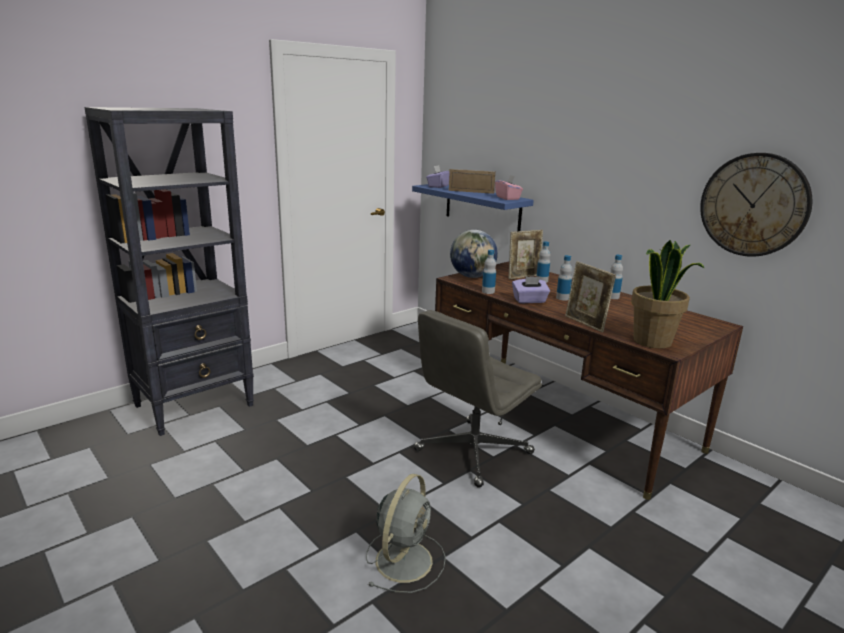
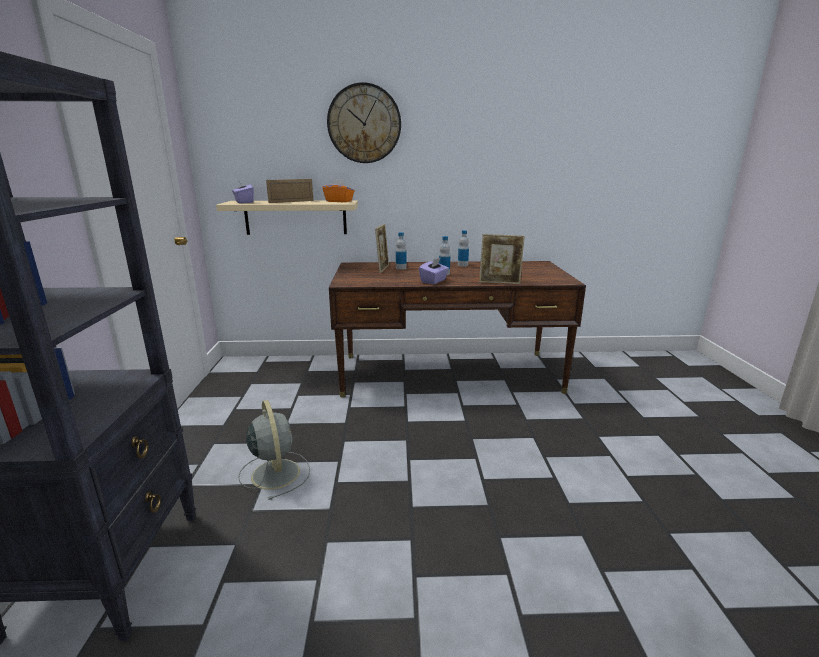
camera: 50 degrees left, 0 degrees up
(405, 559) = (558, 525): grey fan -> grey fan (275, 472)
(472, 276) = (351, 278): globe -> none
(473, 452) = (451, 426): grey office chair -> none
(482, 207) = (295, 217): blue shelf -> beige shelf
(488, 291) = (393, 284): bottle -> none
(508, 198) = (339, 201): pink tissue box -> orange tissue box
(653, 341) = (550, 280): potted plant -> none
(754, 205) = (546, 176): wall clock -> wall clock (364, 124)

